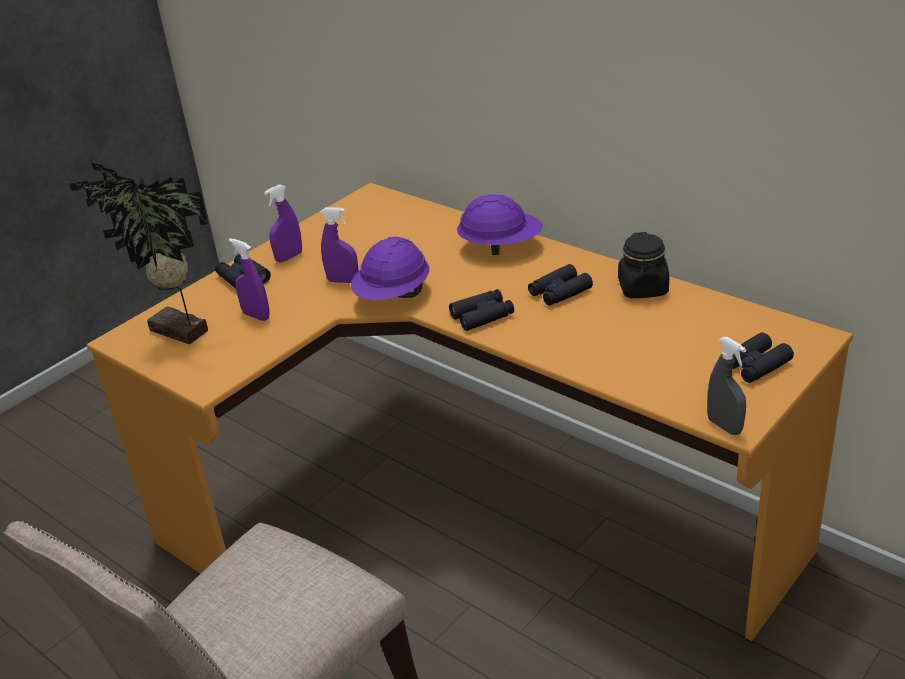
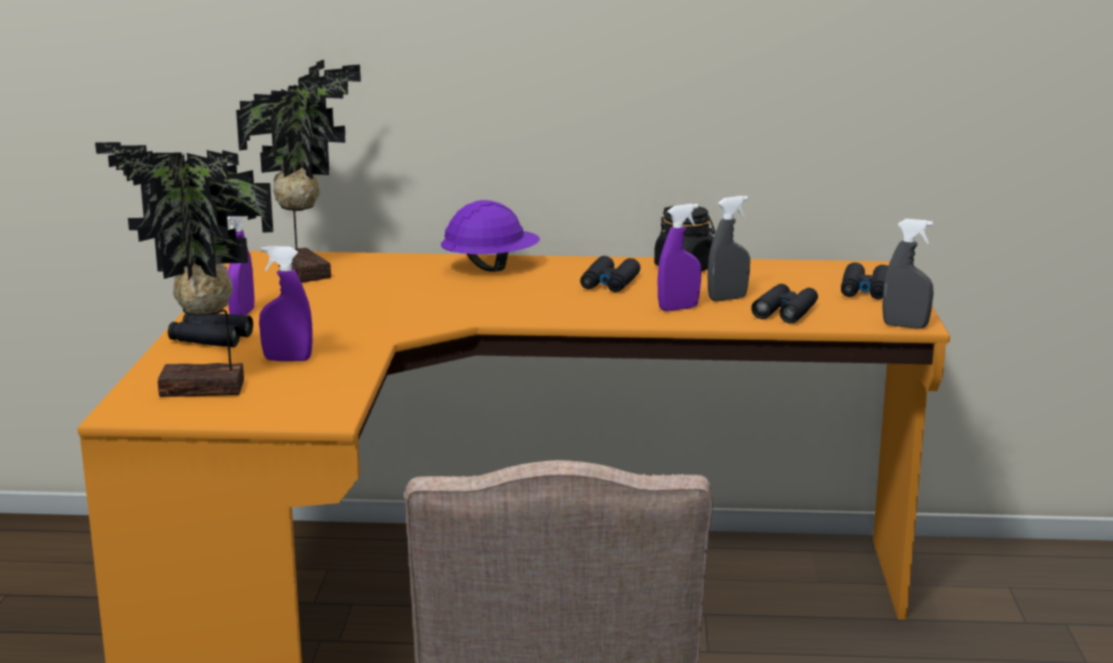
camera: 40 degrees left, 15 degrees down
(343, 281) = (350, 318): purple spray bottle -> purple spray bottle (678, 308)
(381, 219) = (308, 271): none -> potted plant
(393, 296) = (434, 317): purple hard hat -> none
(482, 316) = (560, 311): black binoculars -> black binoculars (785, 312)
(624, 339) = (727, 298): none -> grey spray bottle

